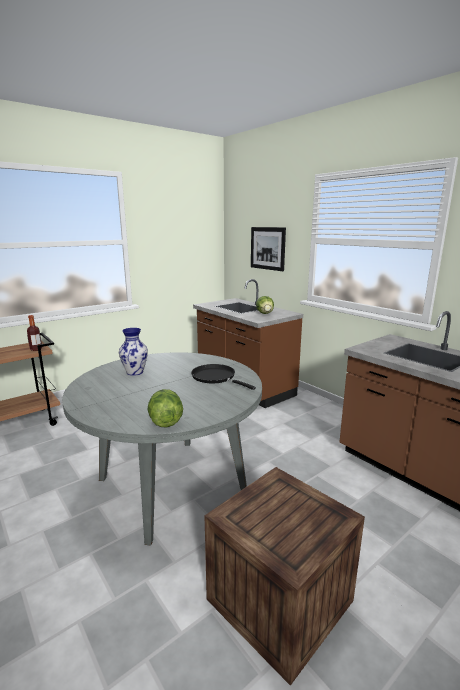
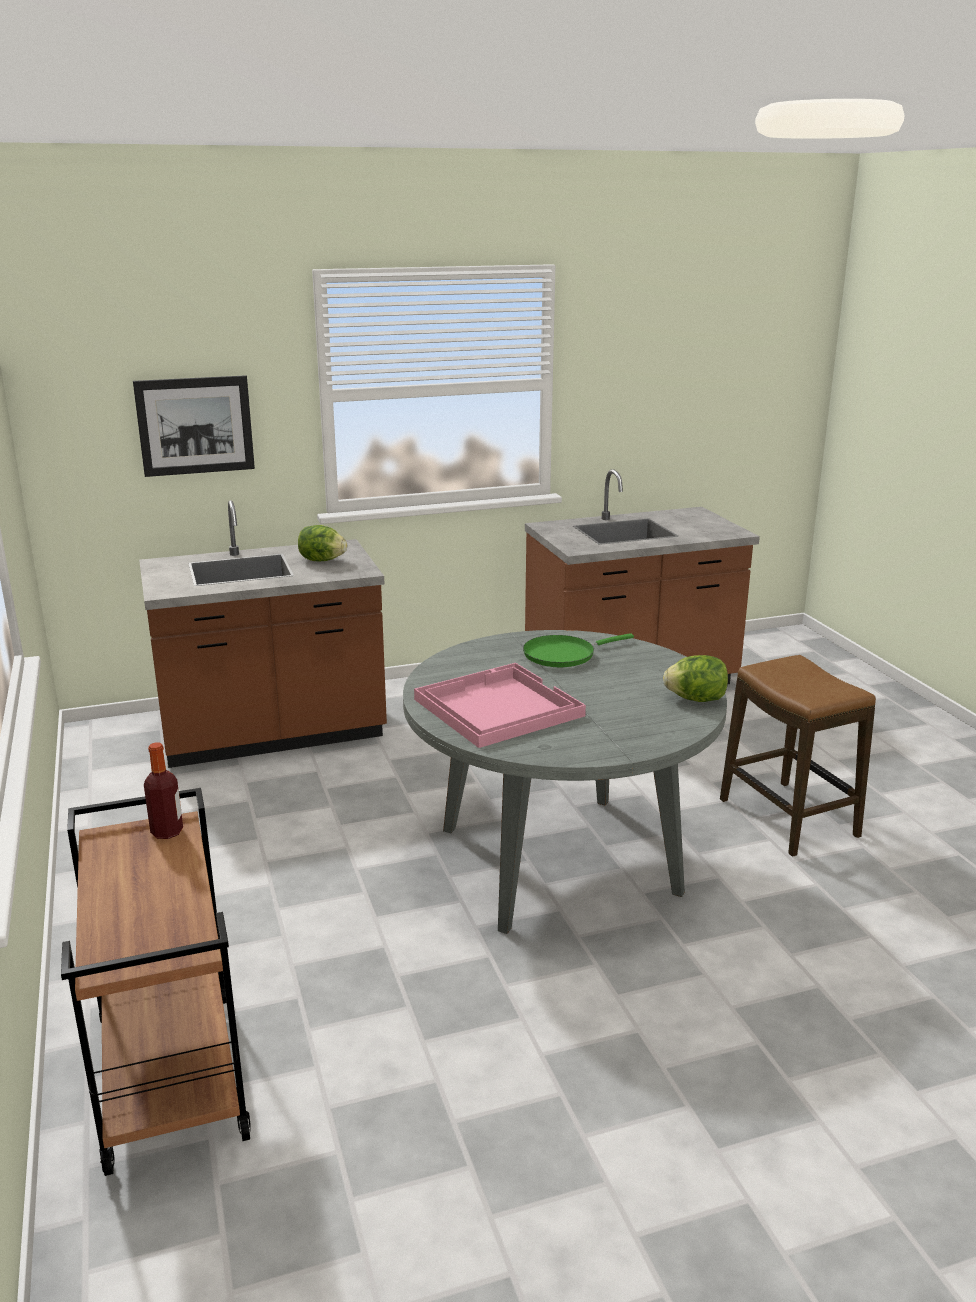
camera: 70 degrees left, 5 degrees up
(135, 372) = (496, 707): vase -> pink tray
(216, 377) = (563, 655): black frying pan -> green frying pan
(279, 600) = (788, 818): crate -> stool

